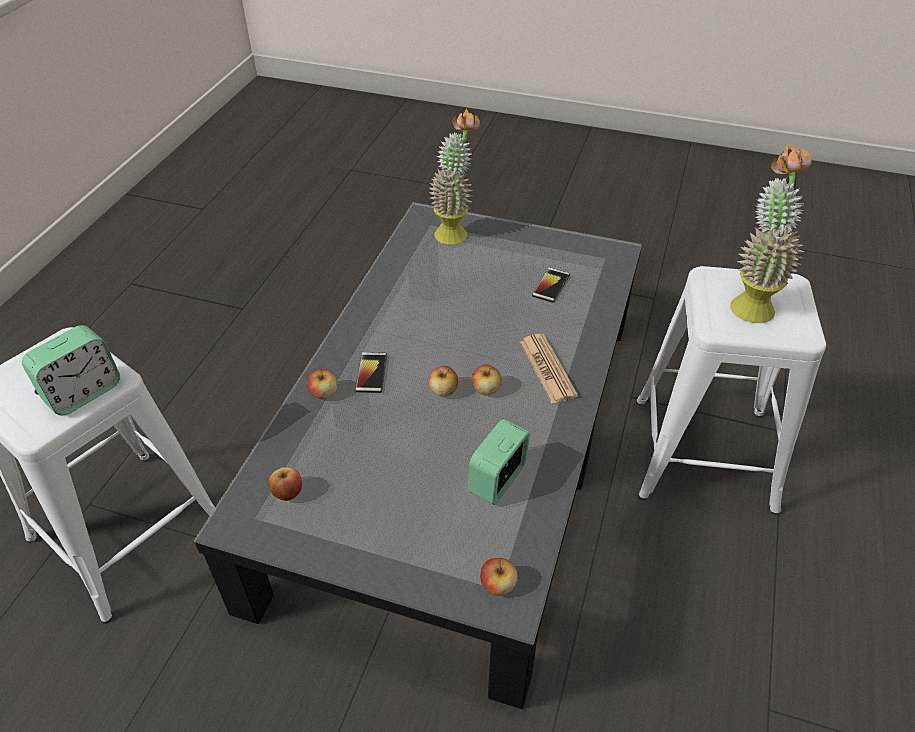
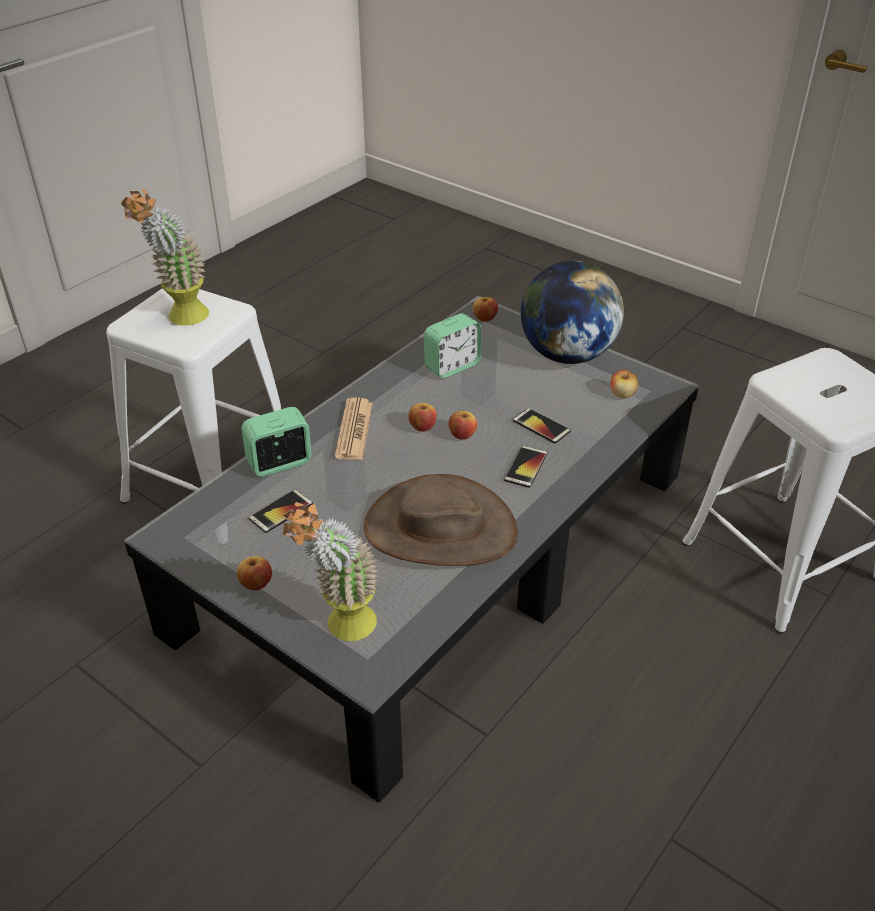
camera: 160 degrees left, 5 degrees down
(83, 392) = (798, 375): alarm clock -> alarm clock (280, 463)
(324, 393) = (578, 460): apple -> apple (256, 584)
(366, 543) = (567, 354): none -> globe
(369, 422) = (541, 426): none -> phone
(422, 302) = (440, 529): none -> brown hat

